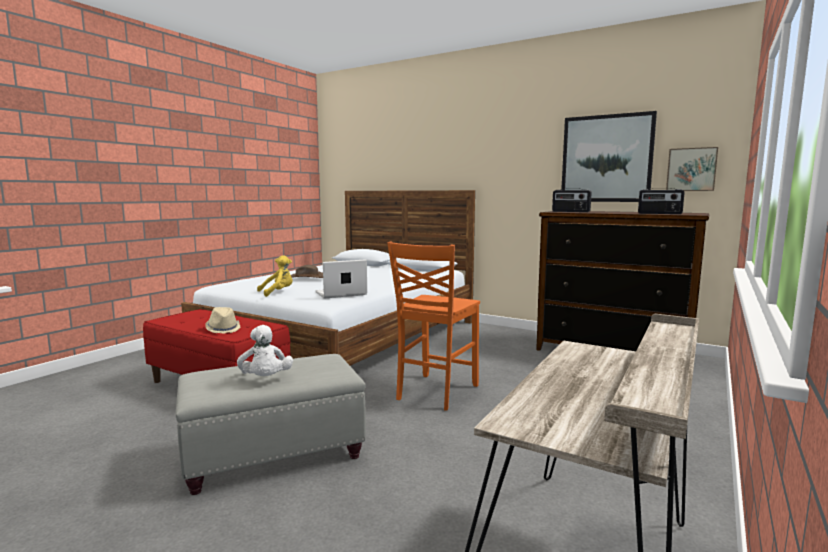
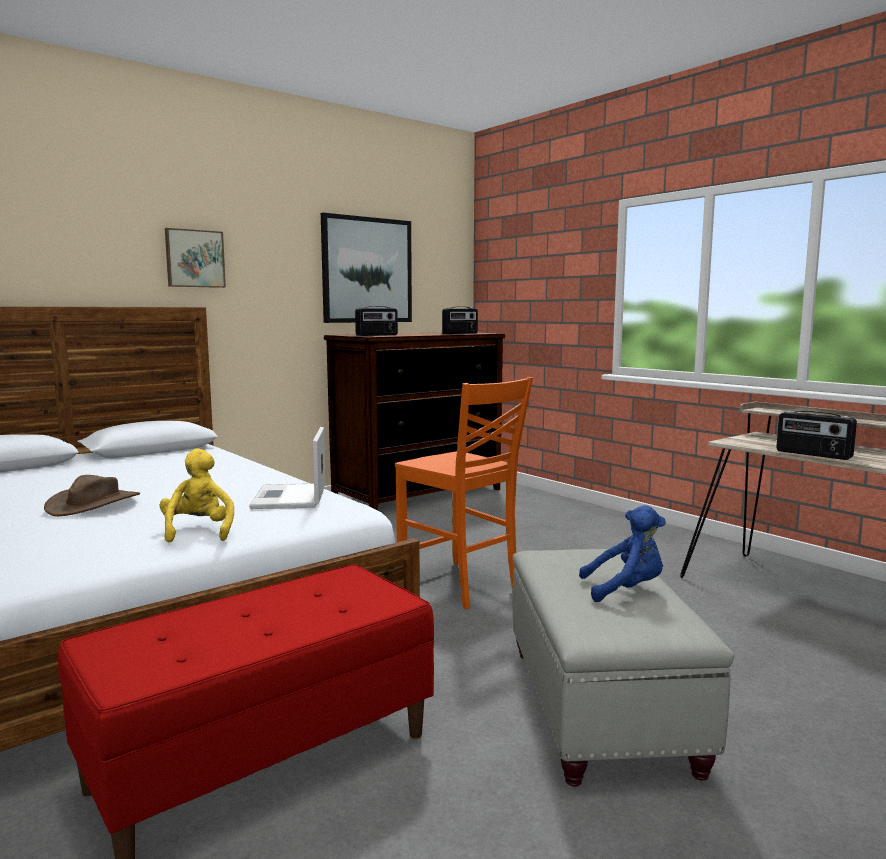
camera: 70 degrees left, 0 degrees up
(223, 329) = (325, 610): beige hat -> none
(265, 379) = (626, 590): white plush toy -> blue plush toy
(545, 377) = (813, 454): none -> radio
(691, 169) = (438, 287): picture -> picture (194, 258)

